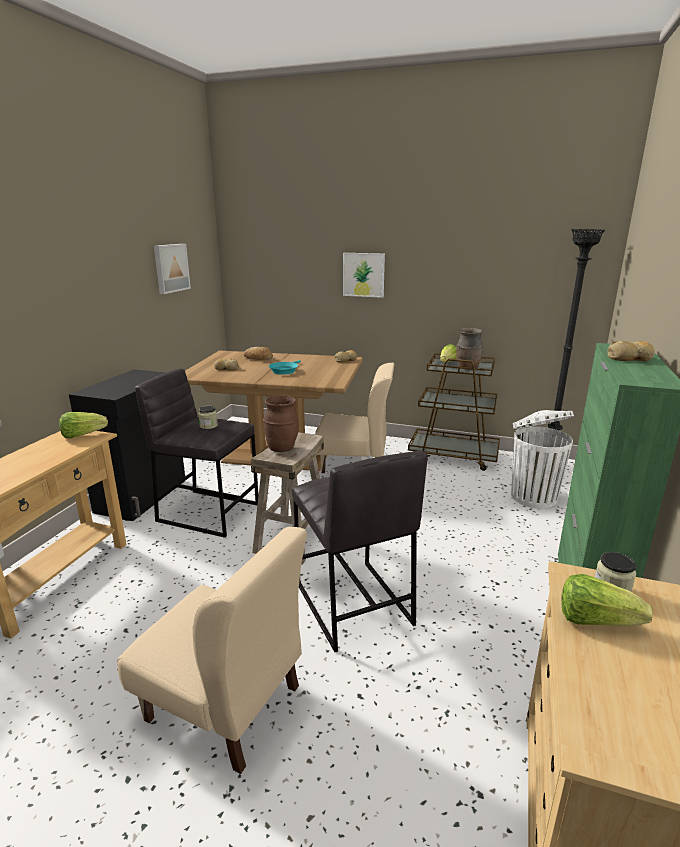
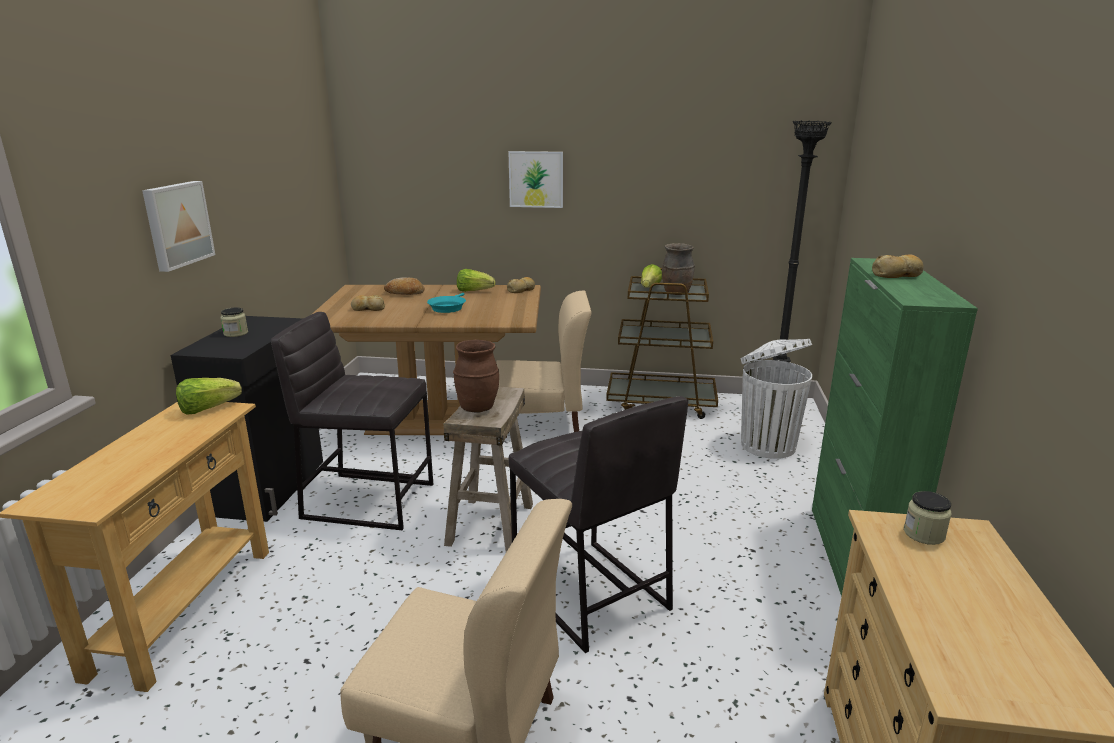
camera: 10 degrees left, 0 degrees up
(170, 268) = (281, 176): picture -> picture (176, 224)
(208, 426) = (369, 385): jar -> jar (236, 333)
(595, 620) = (918, 566): lettuce -> lettuce (474, 291)

